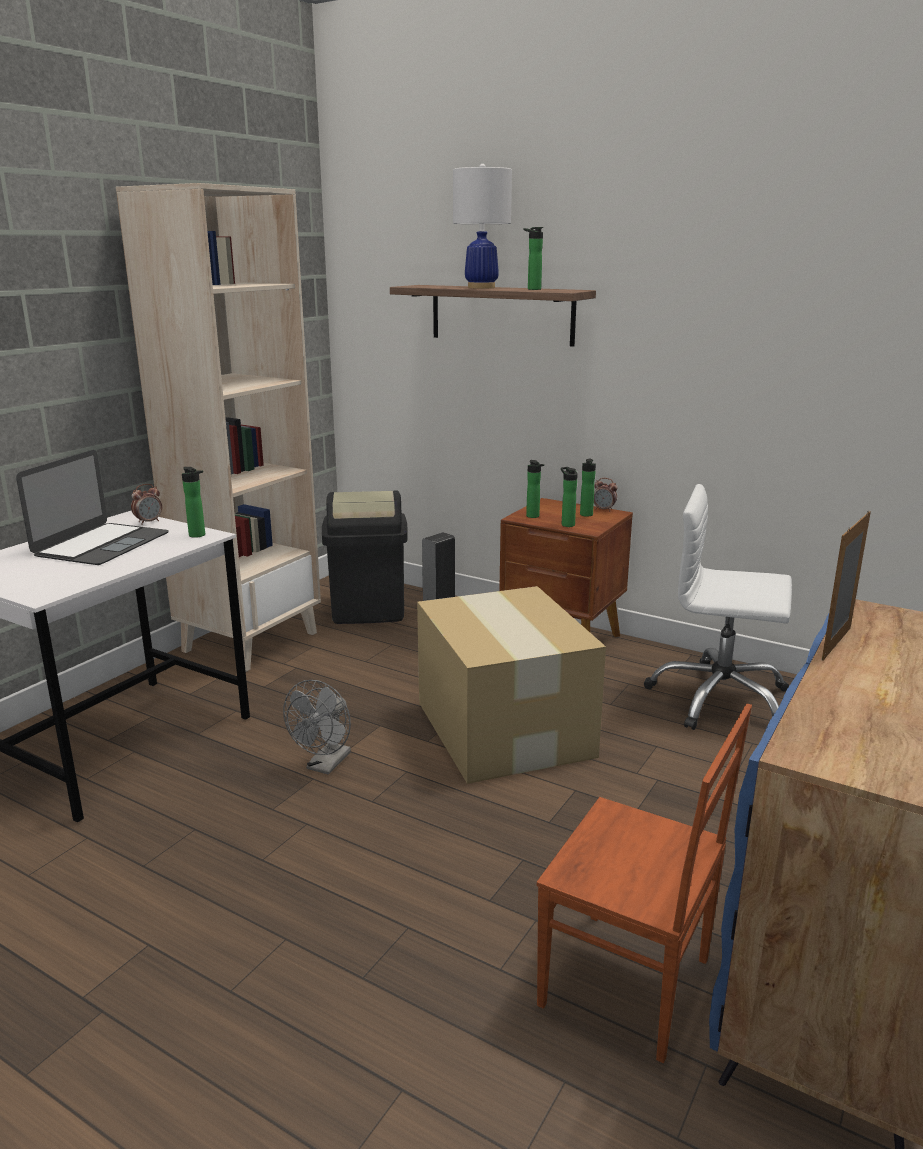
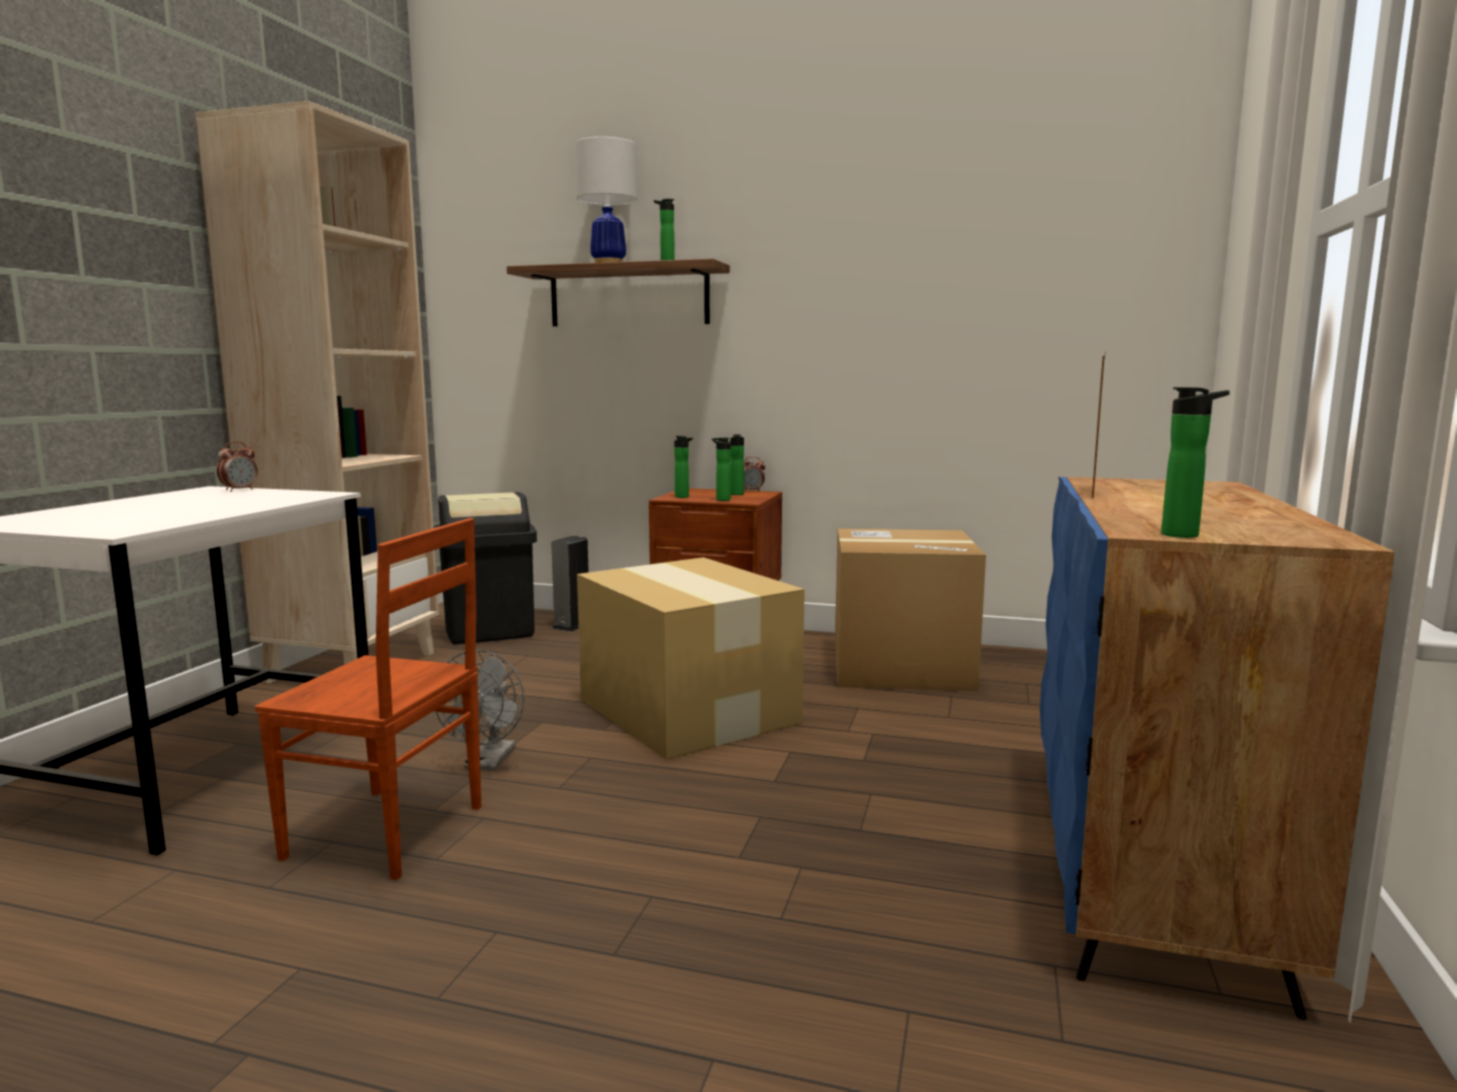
camera: 15 degrees left, 10 degrees down
(102, 544) = (184, 503): laptop -> none
(199, 535) = (313, 494): bottle -> bottle (1186, 535)
(627, 985) = (932, 909): brown chair -> brown chair (386, 833)
(719, 699) = (901, 667): white office chair -> cardboard box

